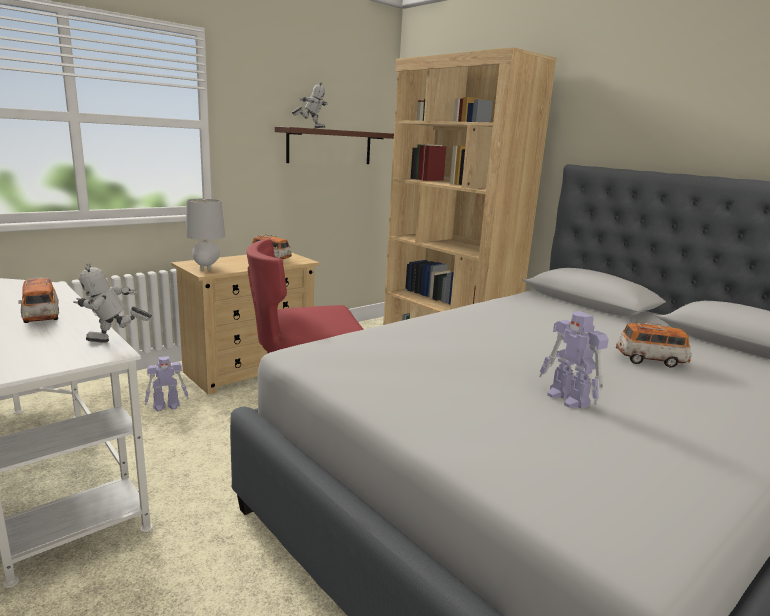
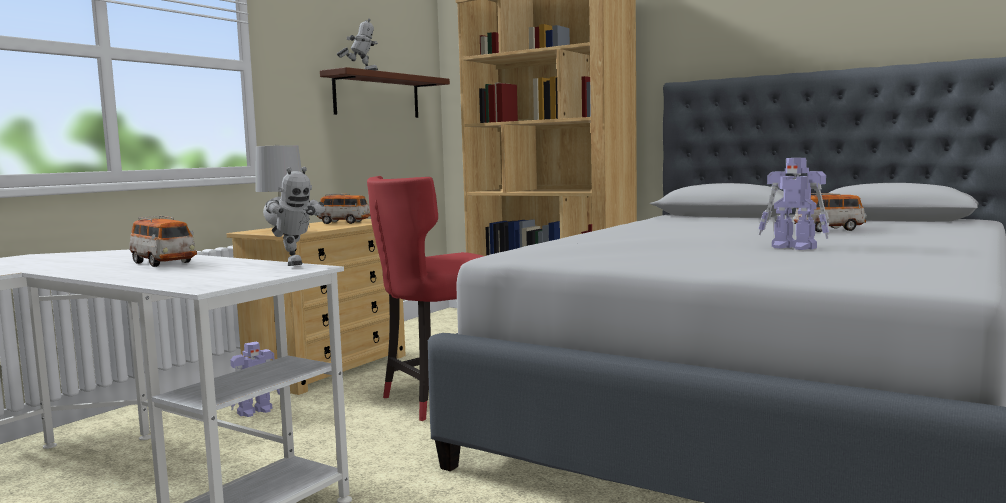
camera: 15 degrees left, 10 degrees down
(114, 342) = (295, 264): toy robot -> toy robot turned 90 degrees counterclockwise

